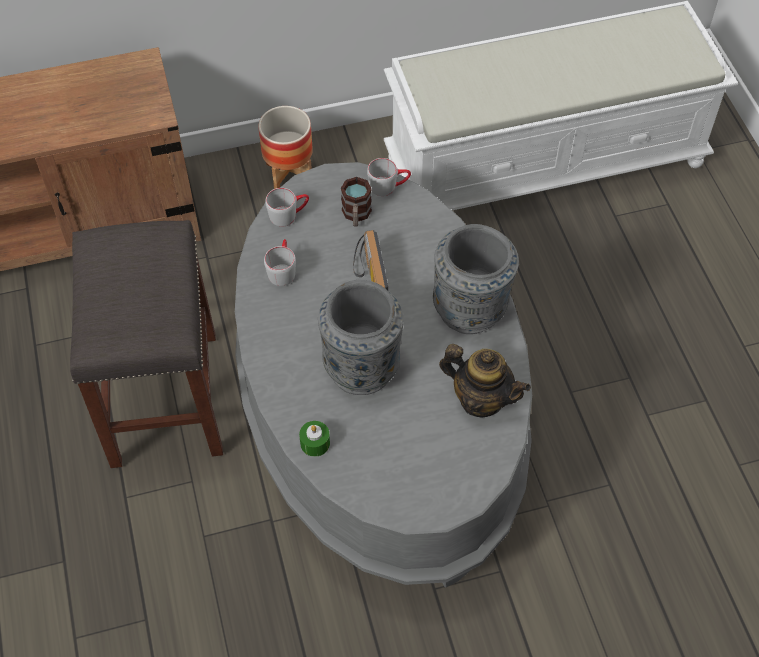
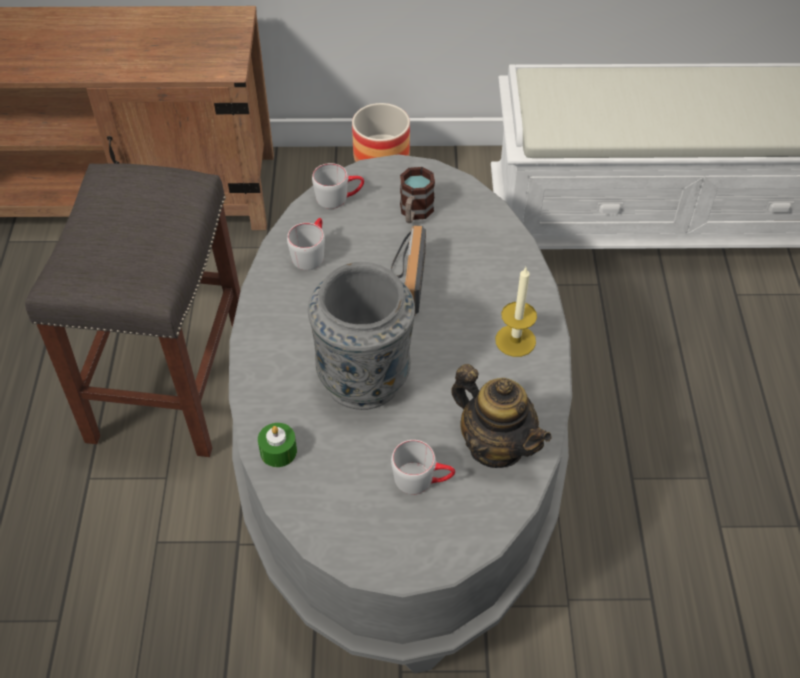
camera: 15 degrees right, 5 degrees down
(388, 186) = (462, 189): grey mug -> grey mug (422, 479)
(471, 309) = (515, 340): grey vase -> candle

